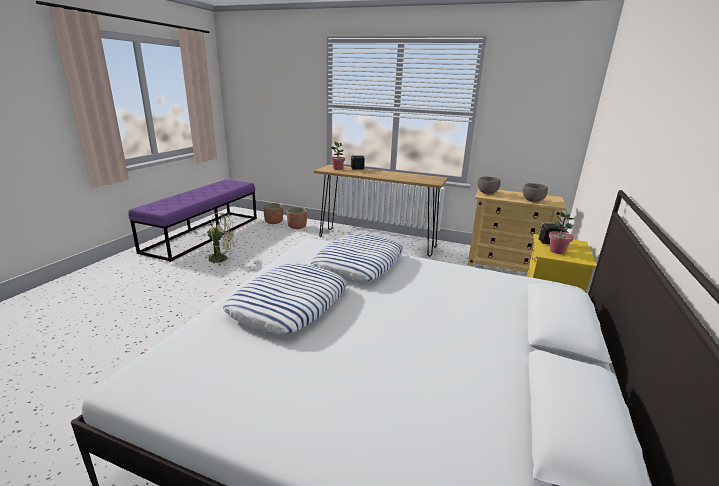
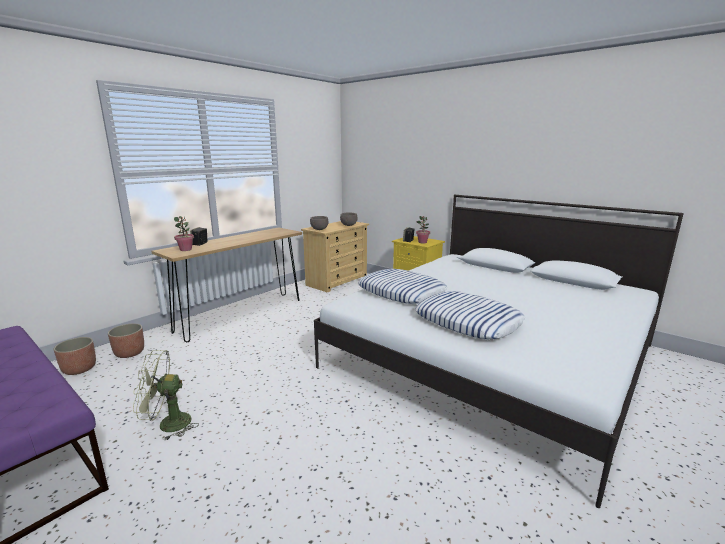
camera: 70 degrees left, 5 degrees down
(222, 259) = (167, 424): green fan -> green fan turned 120 degrees counterclockwise

